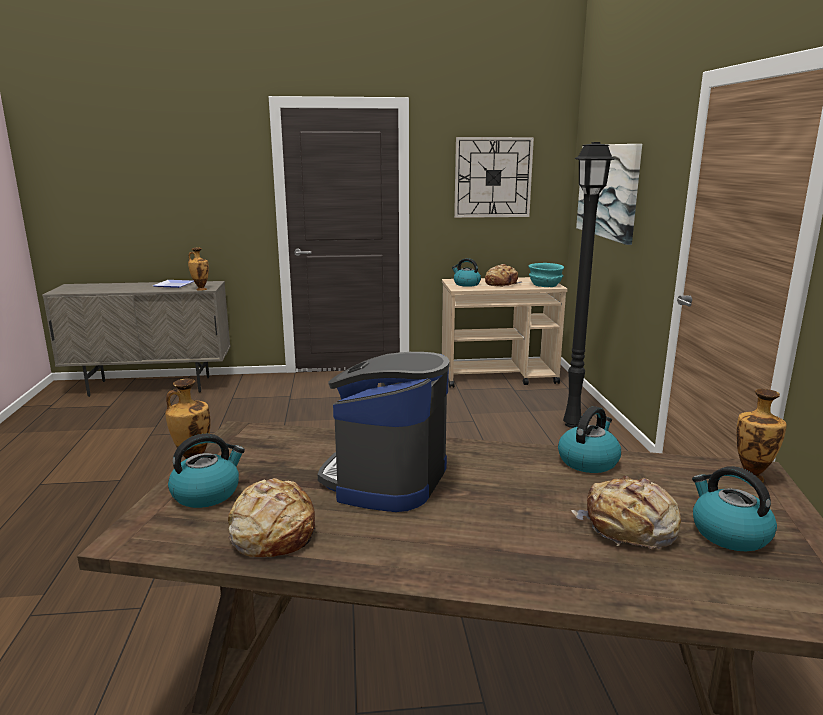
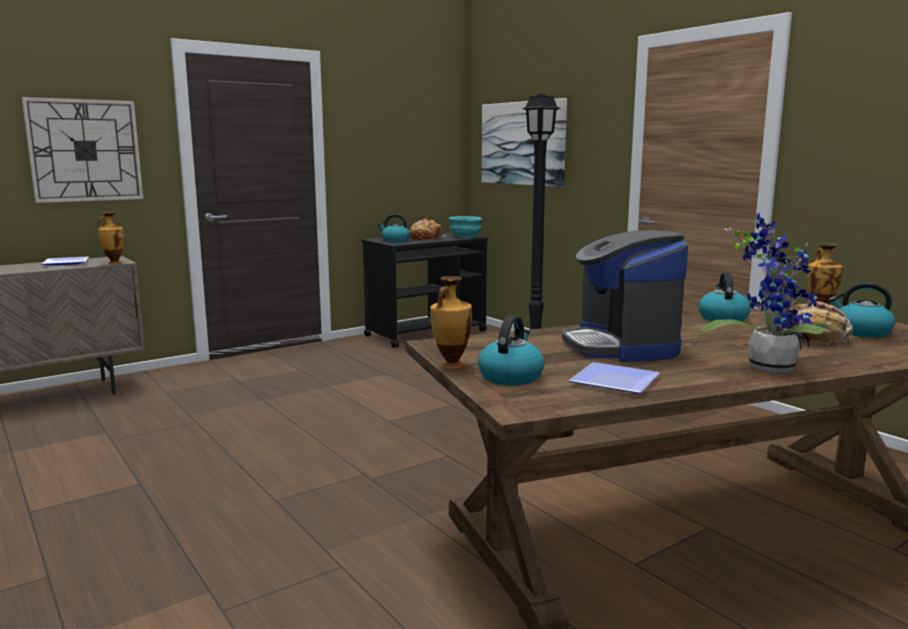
camera: 30 degrees left, 5 degrees down
(272, 532) = (616, 383): bread -> plate
(476, 557) = (767, 366): none -> potted plant
(493, 177) = (400, 135): wall clock -> wall clock (85, 150)
(499, 377) = (427, 333): beige cart -> black cart

